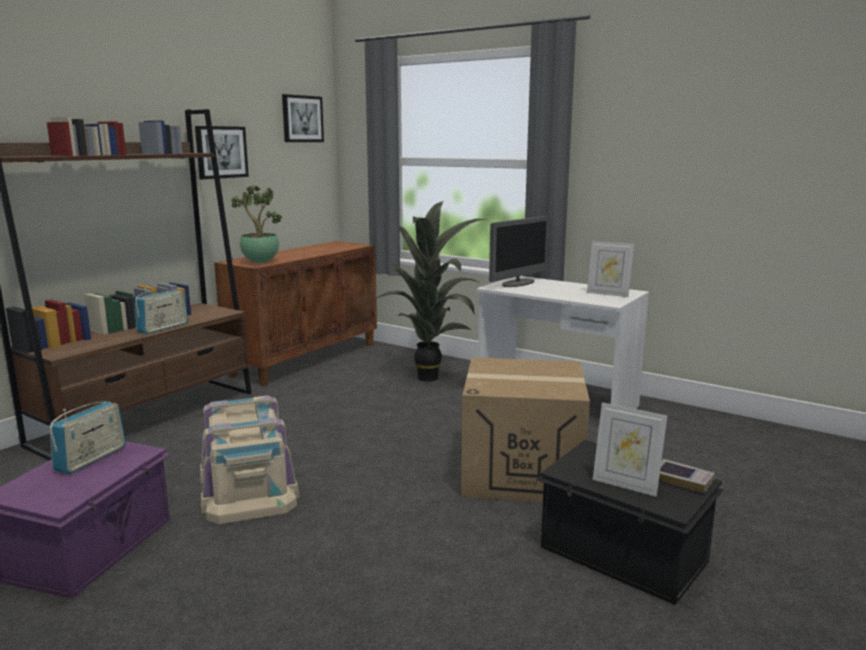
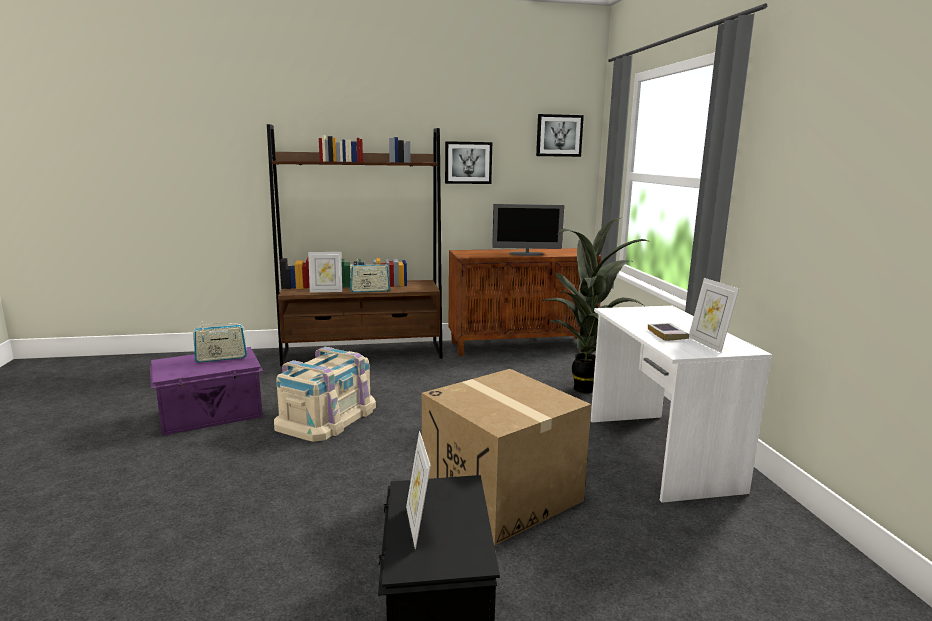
camera: 45 degrees right, 0 degrees up
(106, 341) = (326, 291): none -> picture frame
(259, 262) = (473, 255): potted plant -> none
(518, 283) = (647, 313): monitor -> monitor (526, 254)
(682, 479) = (467, 550): book -> book (667, 335)

